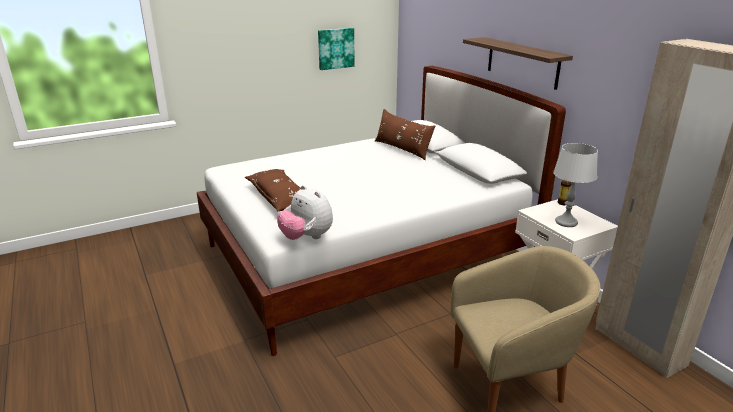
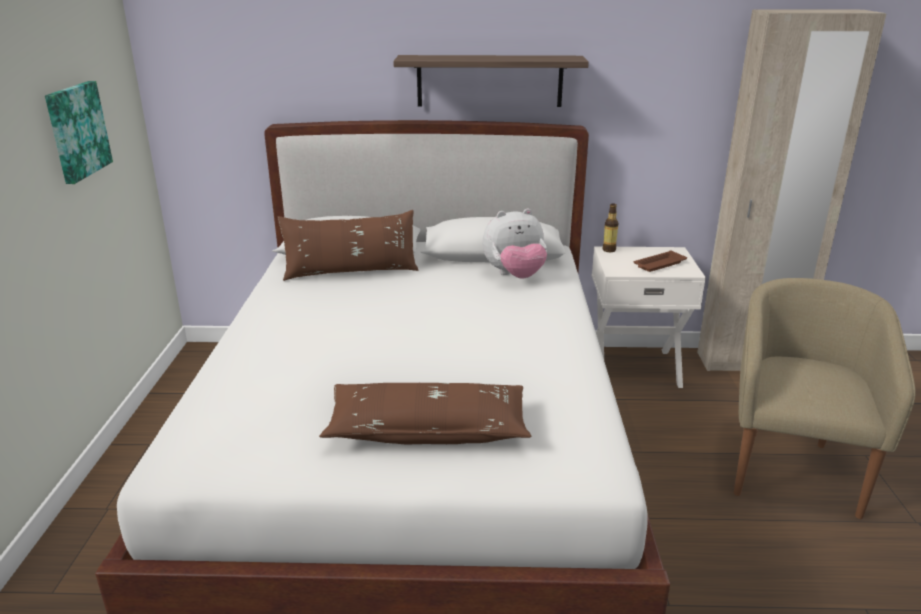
camera: 60 degrees left, 0 degrees up
(306, 237) = (614, 444): plush toy -> plush toy (515, 276)
(566, 222) = (658, 265): grey table lamp -> brown tray

